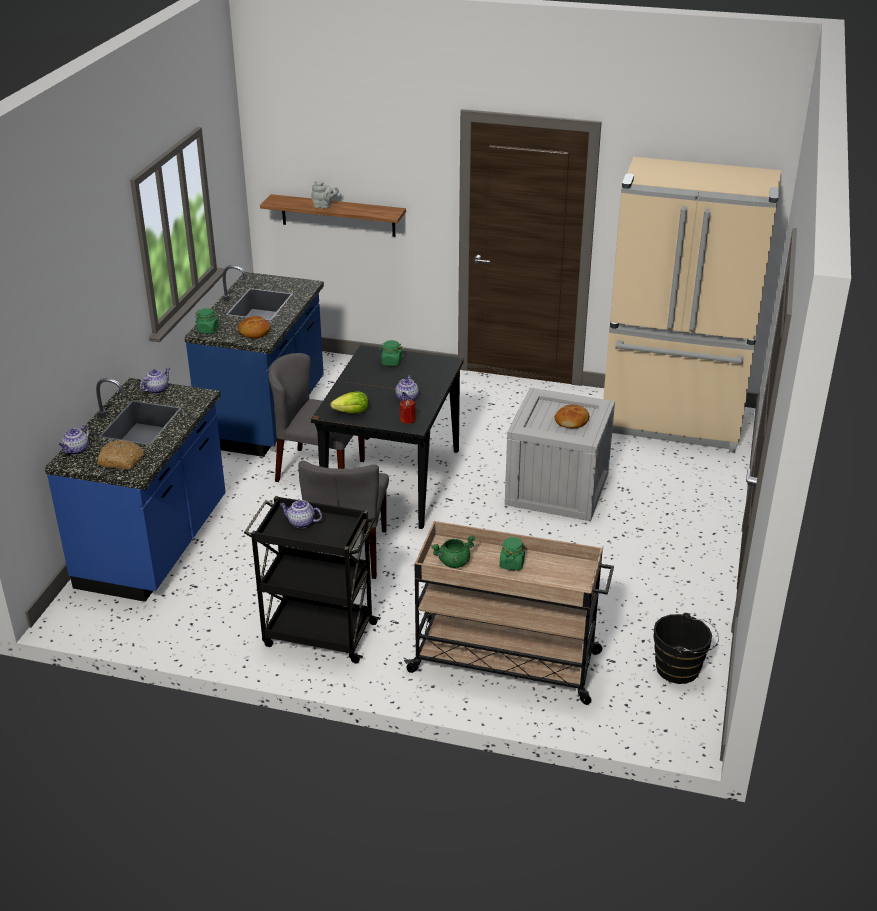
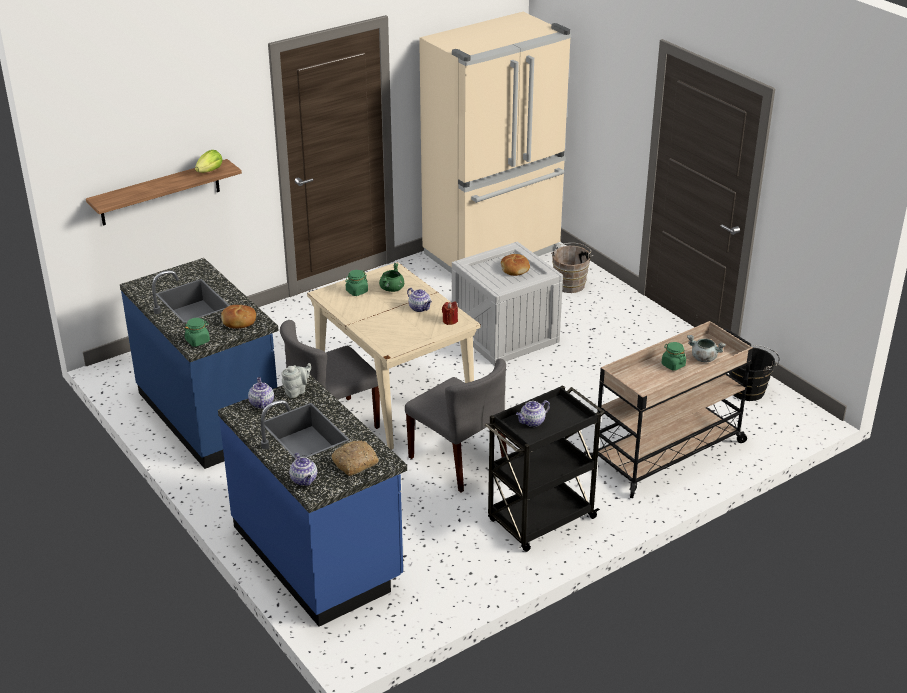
camera: 50 degrees left, 0 degrees up
(324, 206) = (158, 186): grey teapot -> grey teapot (296, 391)
(352, 412) = (405, 339): lettuce -> lettuce (210, 171)
(392, 481) = (395, 398): black dining table -> beige dining table
(454, 562) = (644, 386): green cooking pot -> green cooking pot (392, 289)
(548, 577) = (703, 358): none -> grey cooking pot
(691, 483) = (570, 283): none -> brown bucket

